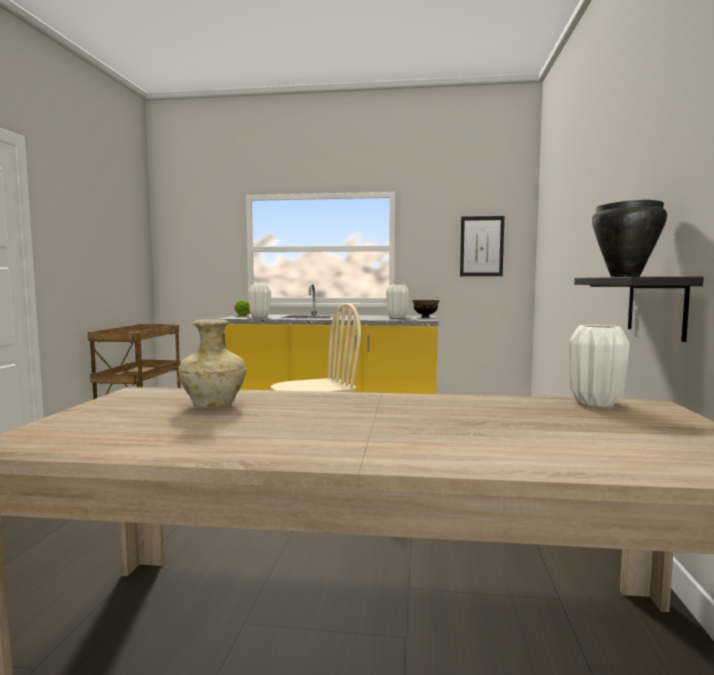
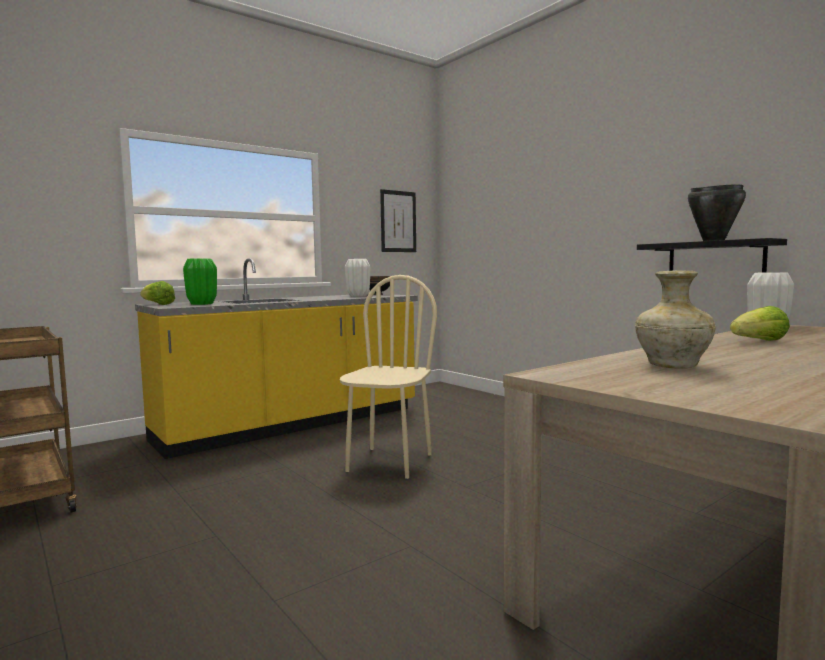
camera: 45 degrees left, 0 degrees up
(260, 317) = (201, 304): white vase -> green vase
(446, 409) = (759, 341): none -> lettuce

